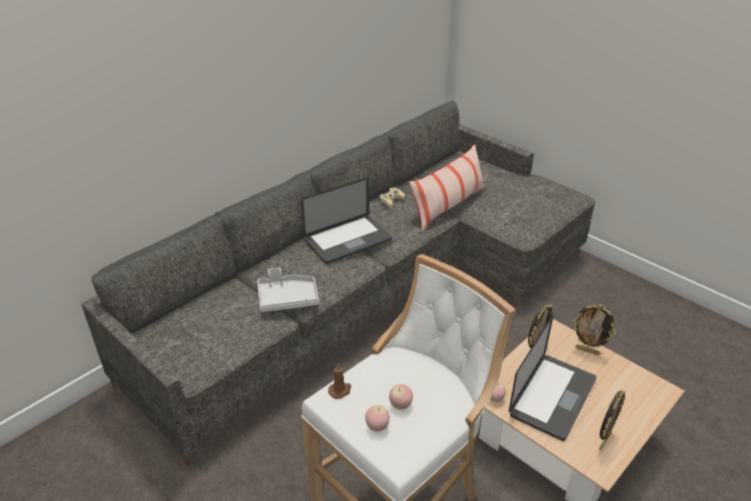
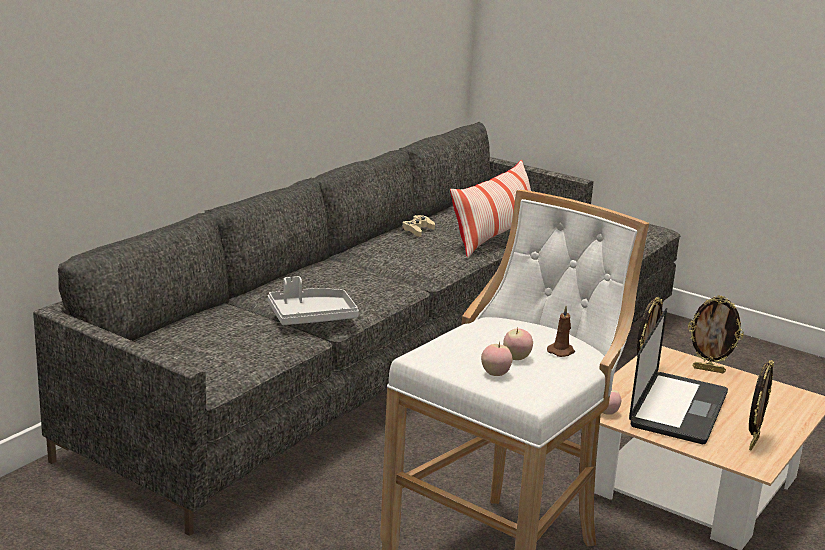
camera: 10 degrees left, 15 degrees down
(340, 390) = (437, 349): brown candle -> brown candle (561, 351)
(348, 240) = (373, 265): laptop -> none

